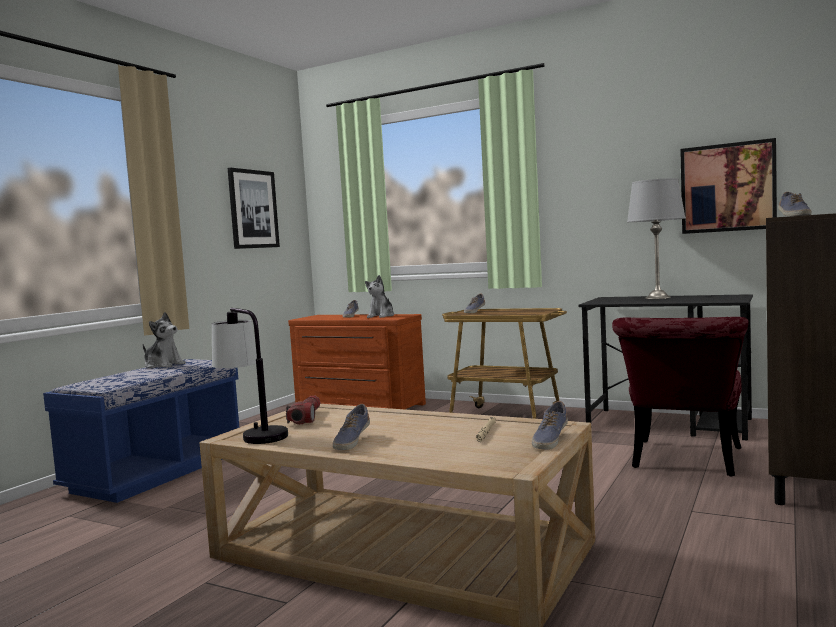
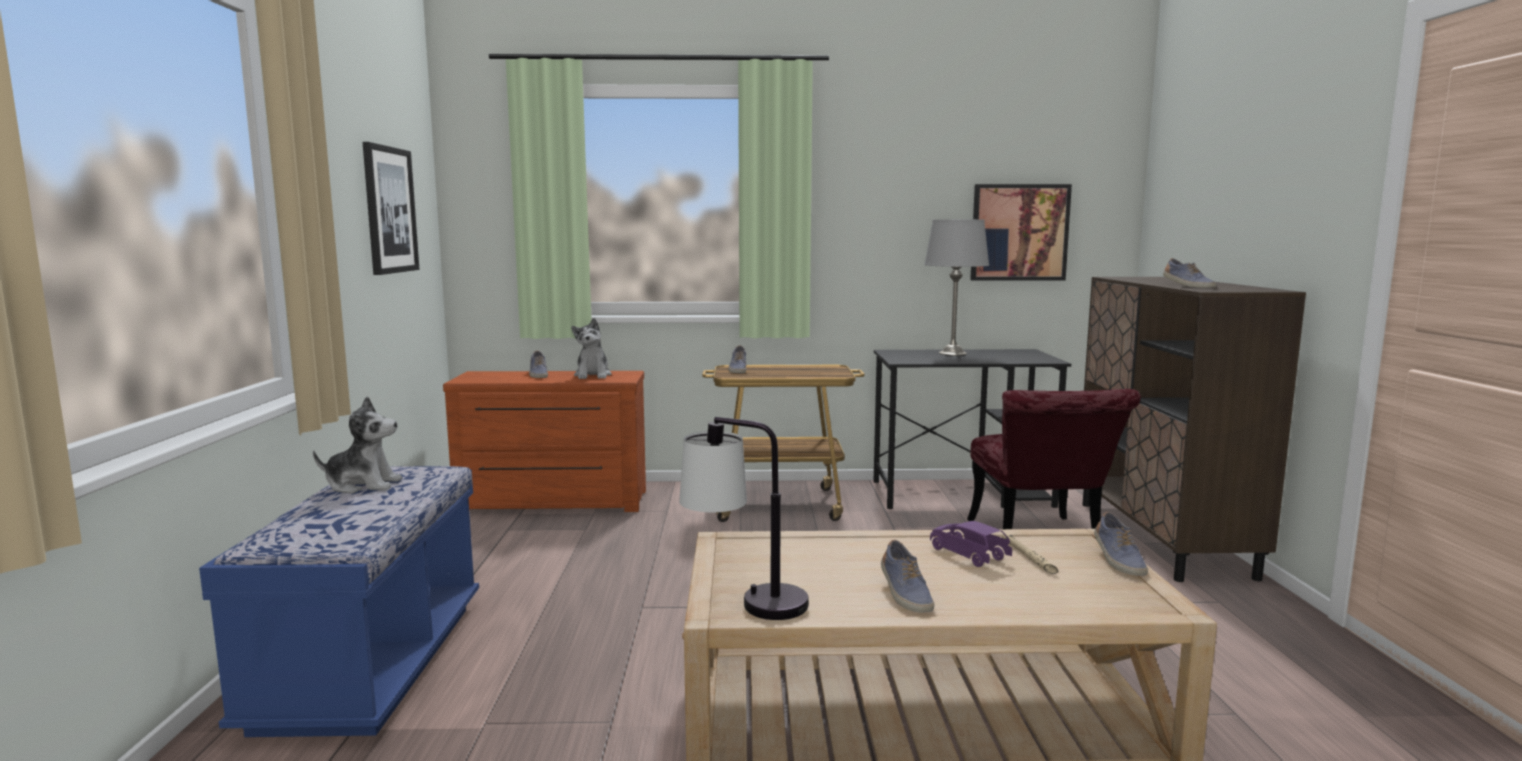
camera: 30 degrees left, 5 degrees up
(306, 418) = (754, 561): flashlight -> none
(446, 427) = (968, 555): none -> purple toy car

